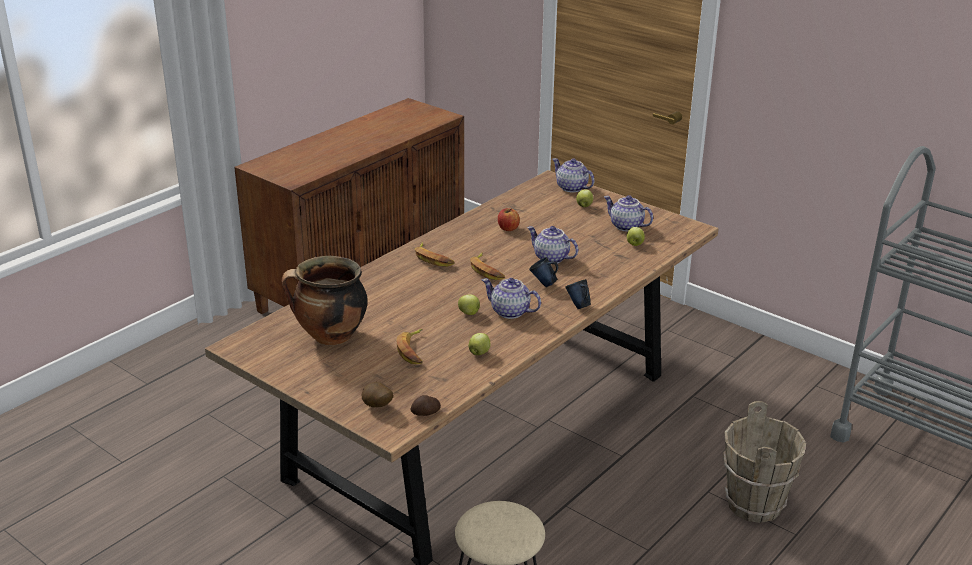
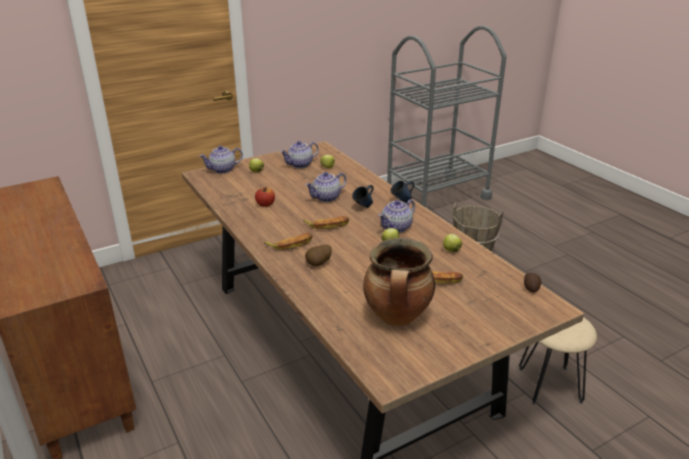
camera: 70 degrees left, 0 degrees up
(377, 407) = (518, 309): potato -> potato (319, 264)

